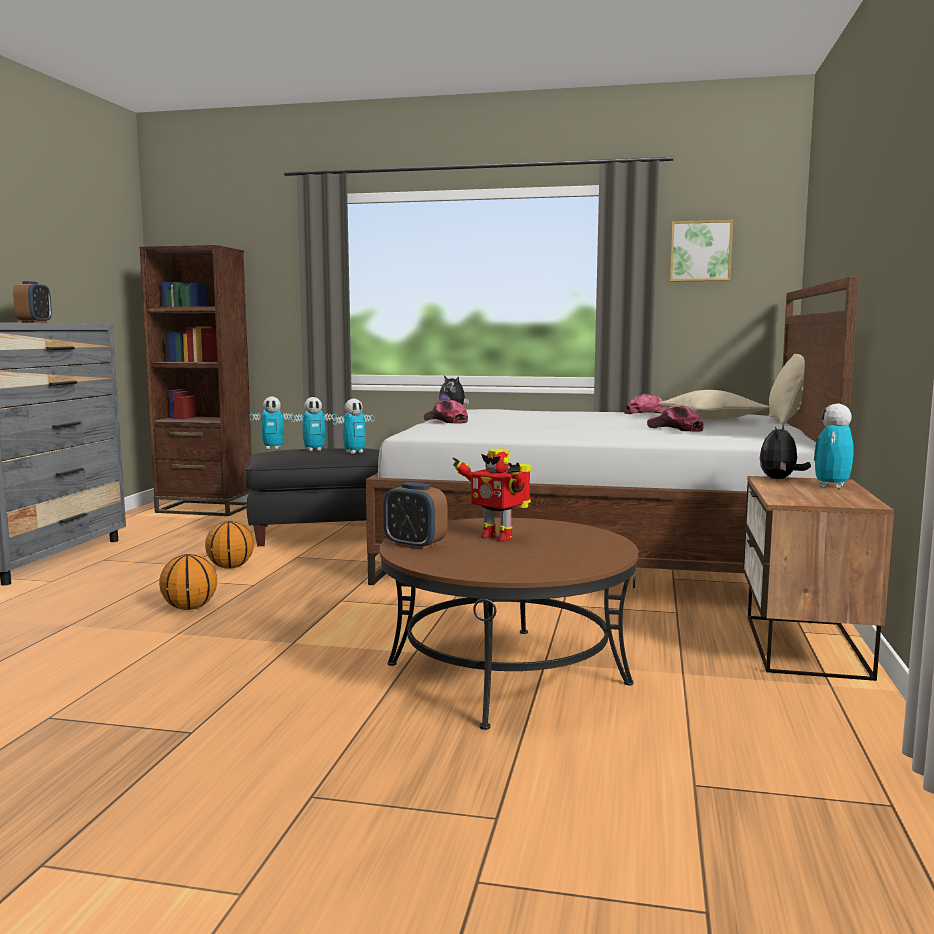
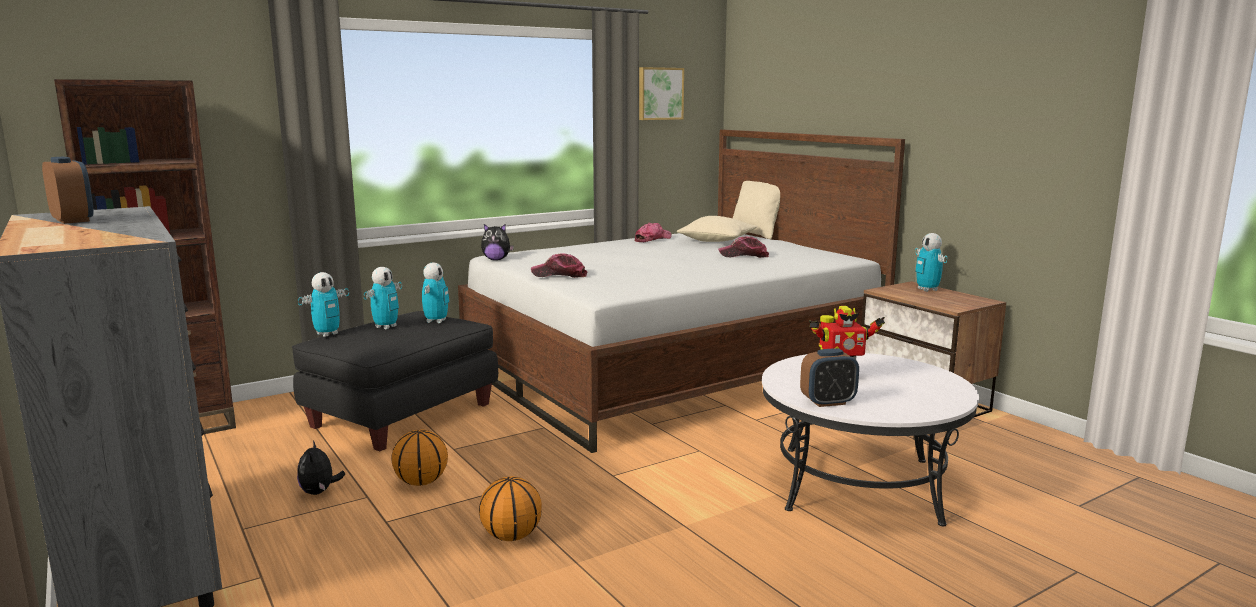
camera: 45 degrees left, 5 degrees up
(507, 673) = (859, 483): brown coffee table -> white coffee table
(780, 479) = (888, 289): plush toy -> plush toy (319, 492)

